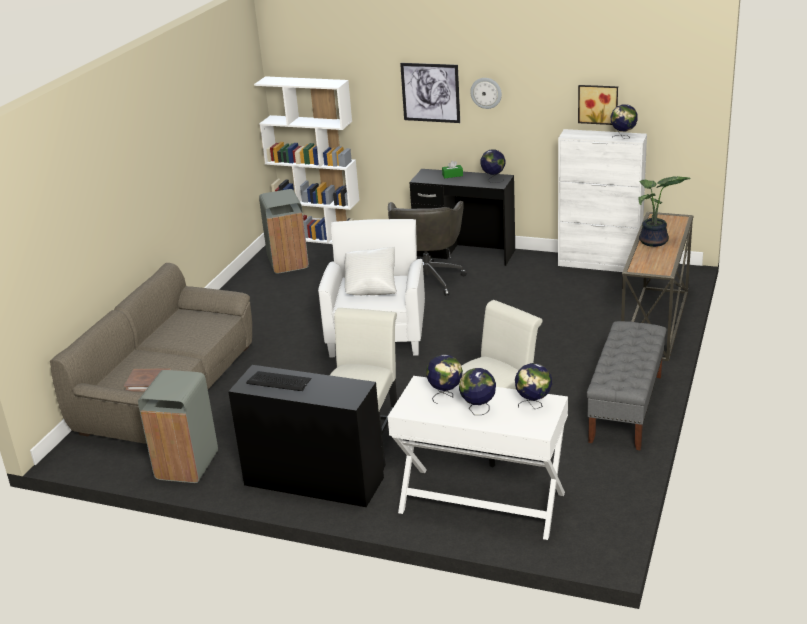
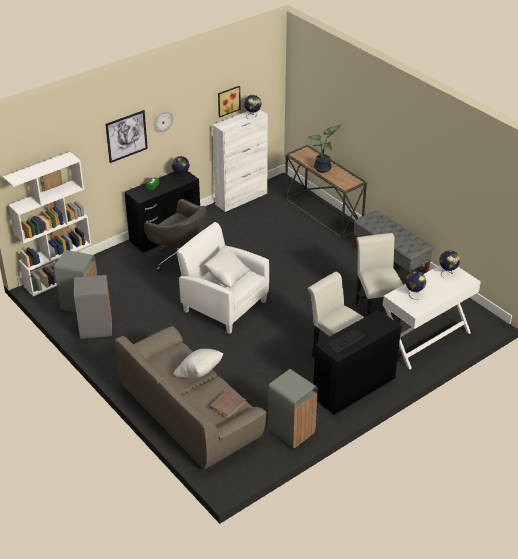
camera: 60 degrees left, 10 degrees up
(190, 346) = (199, 374): none -> white pillow
(256, 286) = (96, 329): none -> grey trash can
(478, 410) = (436, 289): globe -> none

